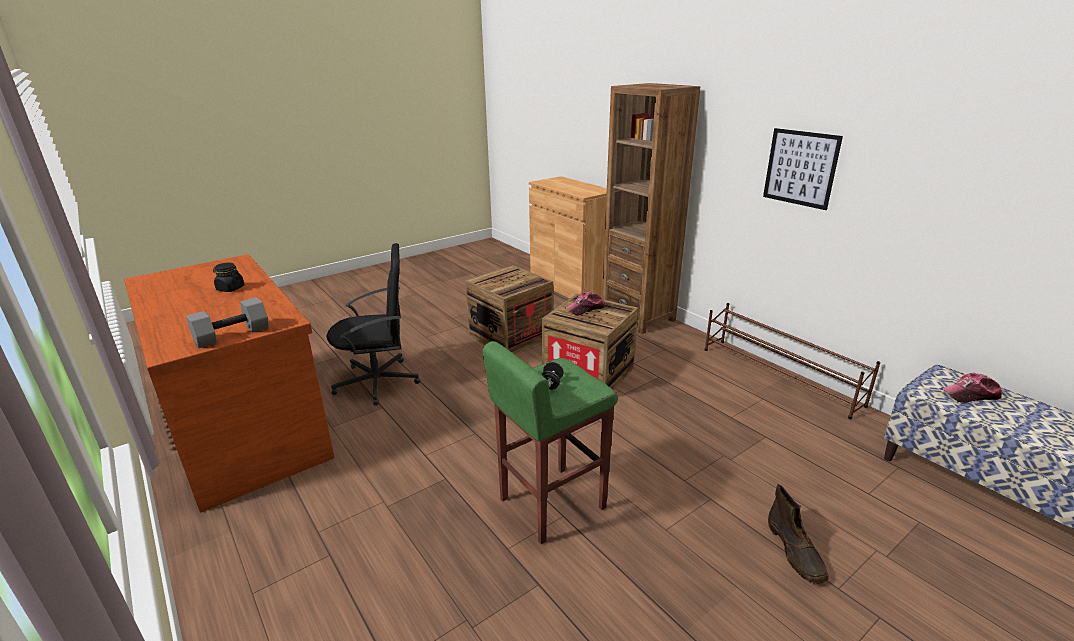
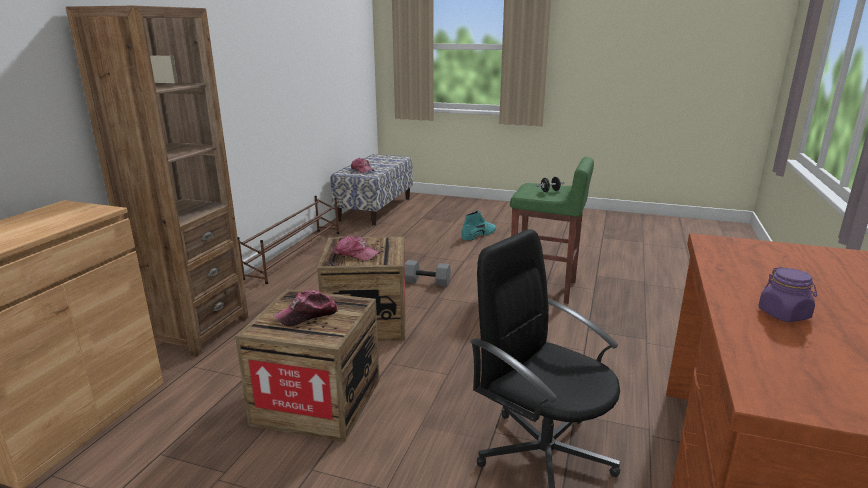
camera: 125 degrees left, 5 degrees down
(230, 288) = (784, 314): black jar -> purple jar
(232, 335) = (780, 248): grey dumbbell -> grey dumbbell (427, 282)
(510, 280) = (307, 315): none -> cap
(795, 552) = (479, 234): brown boot -> turquoise boot
(800, 168) = (246, 79): picture -> none

